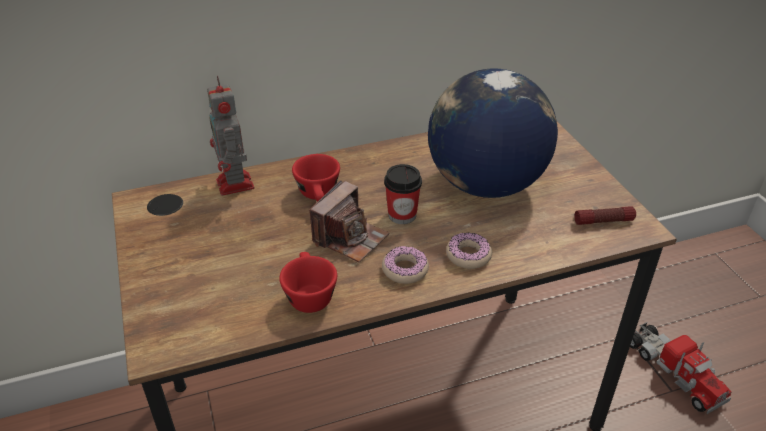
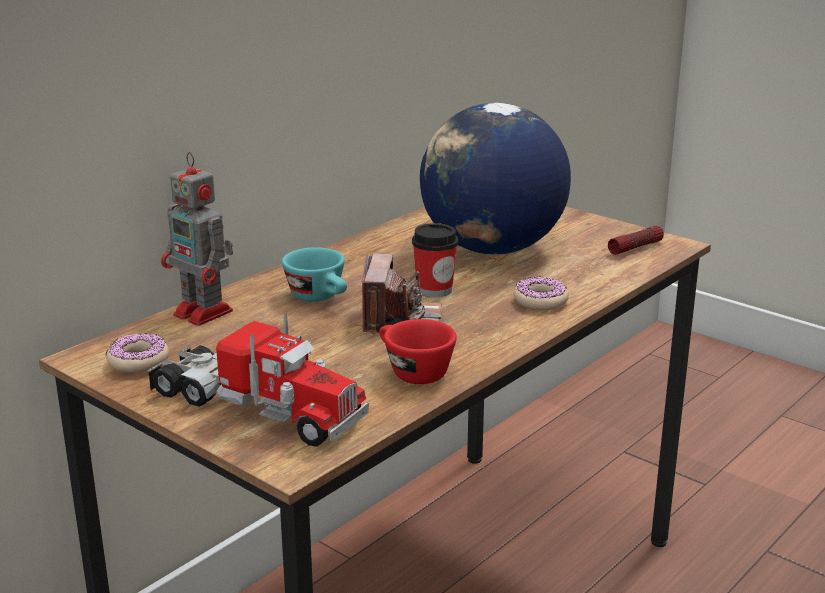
camera: 30 degrees left, 15 degrees down
(319, 195) = (321, 298): red cup -> turquoise cup
(405, 270) = (490, 327): donut -> donut (138, 361)
(672, 371) = (691, 467): toy truck -> toy truck (255, 407)

